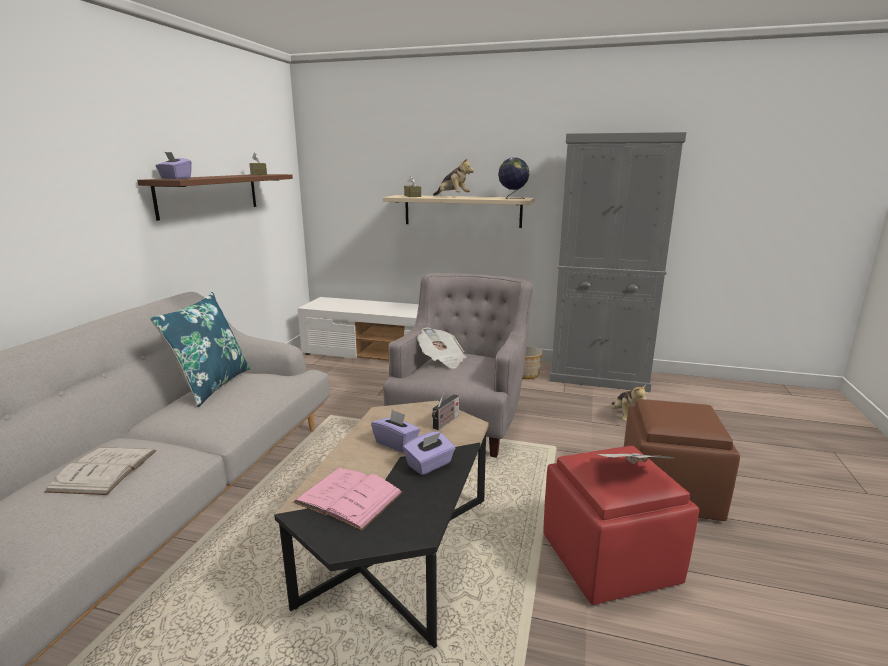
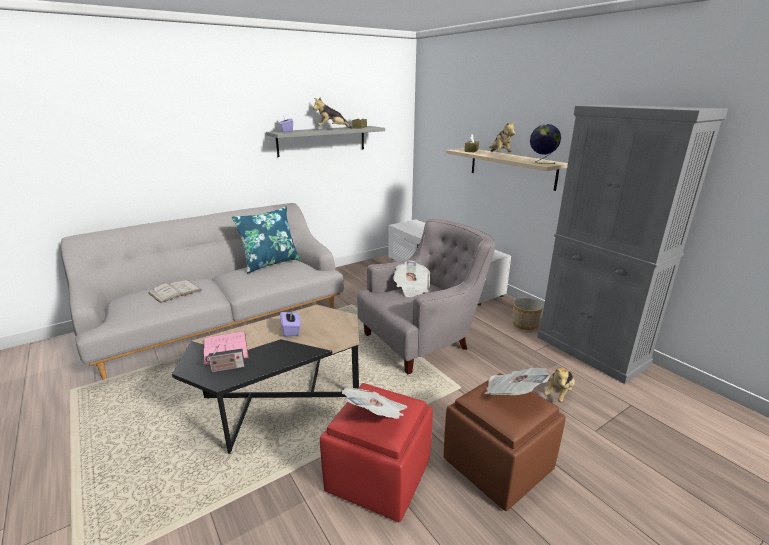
camera: 40 degrees right, 5 degrees up
(209, 194) = (322, 140): brown shelf -> grey shelf
(229, 176) = (332, 129): none -> plush toy
(429, 465) = (284, 350): purple tissue box -> none
(445, 422) = (335, 330): radio -> radio (226, 368)
(677, 408) = (512, 394): none -> newspaper

